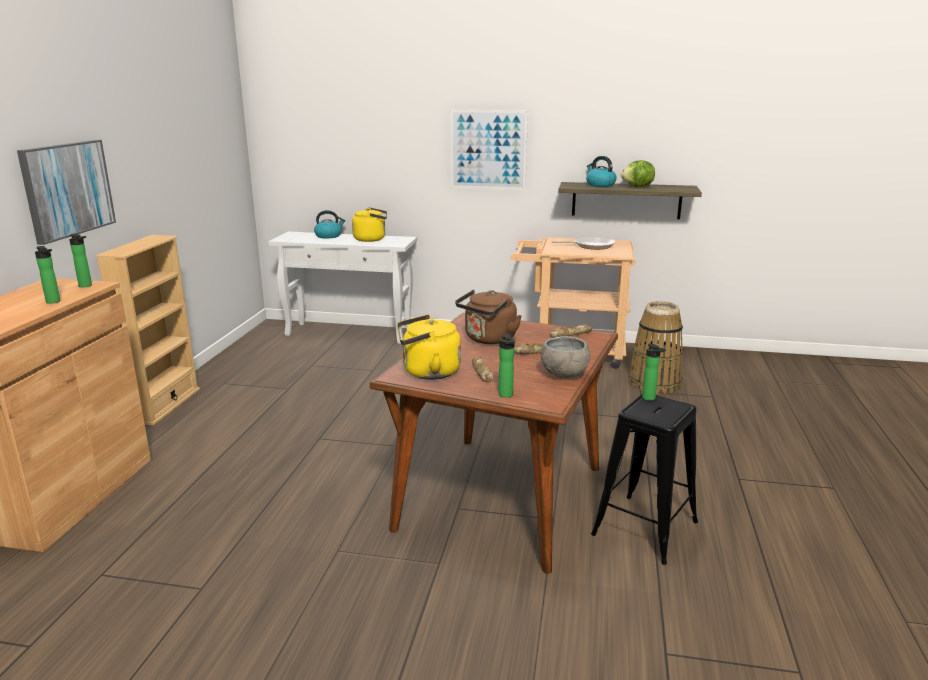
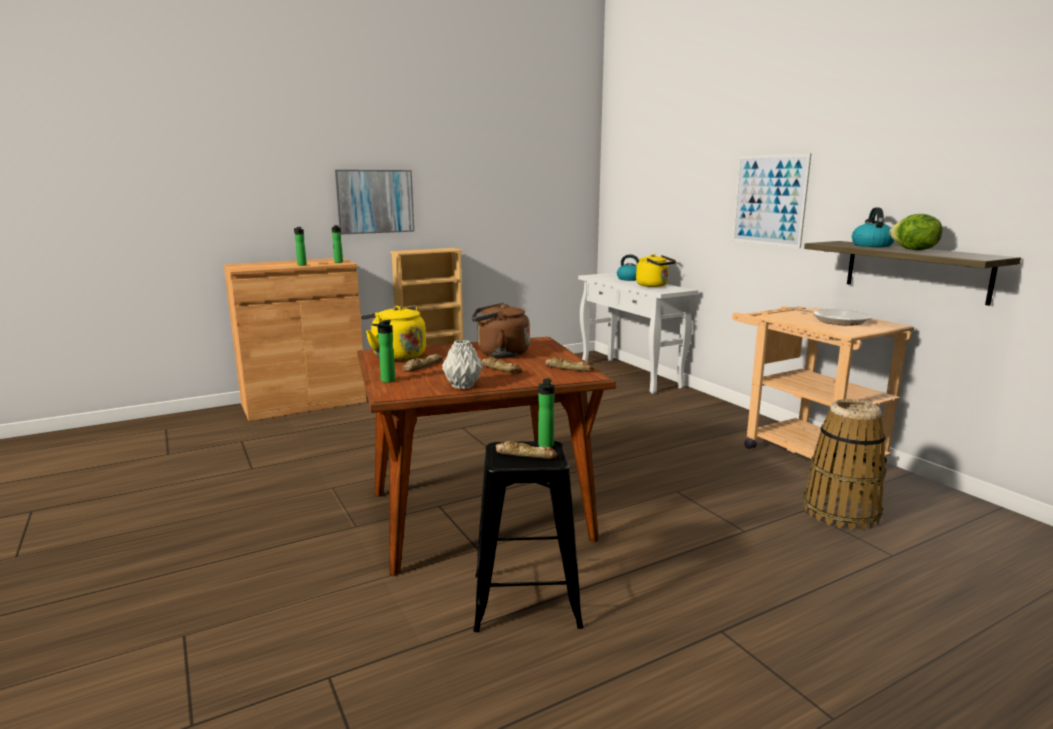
camera: 50 degrees right, 5 degrees down
(565, 375) = (463, 386): grey bowl -> grey vase
(660, 409) = (526, 455): none -> bread

